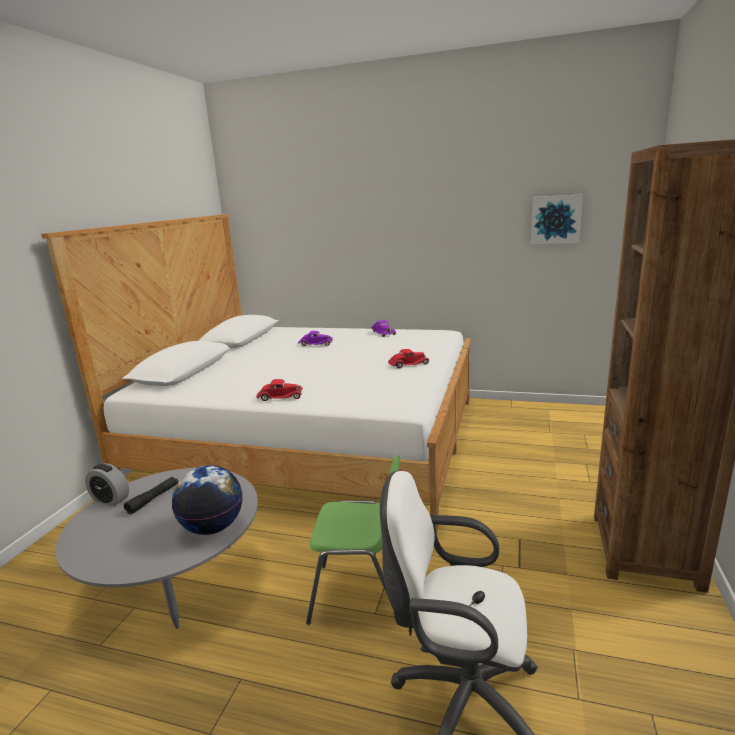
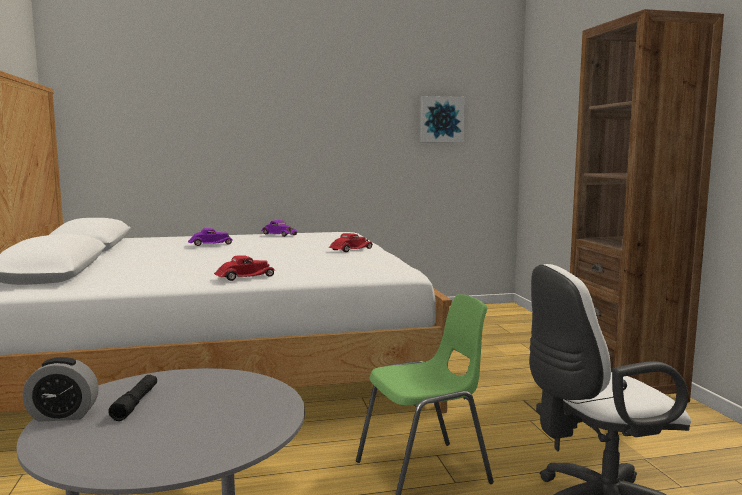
camera: 30 degrees left, 10 degrees down
(213, 527) = (264, 408): globe -> none

